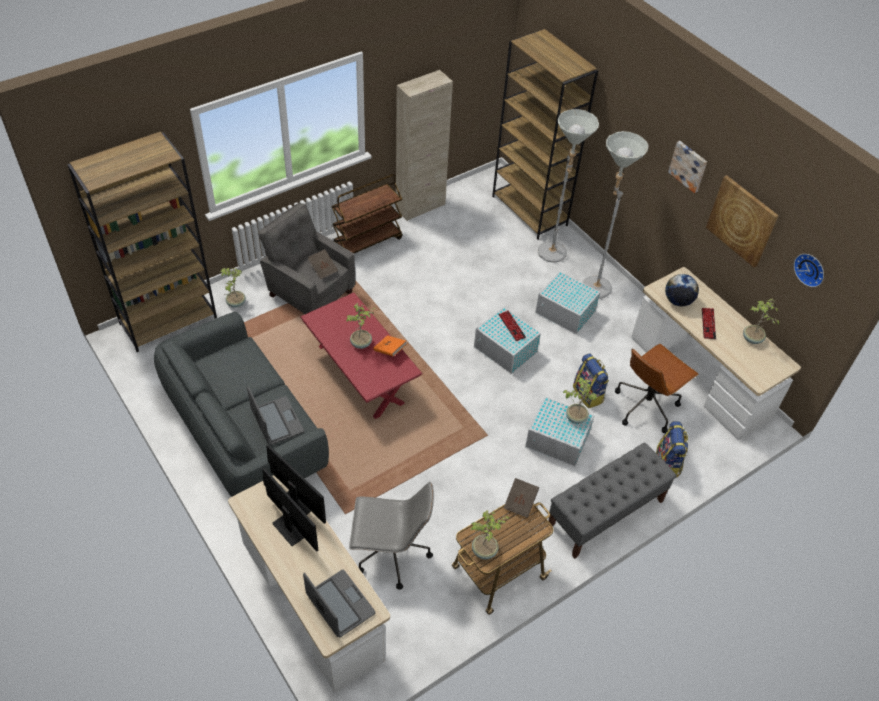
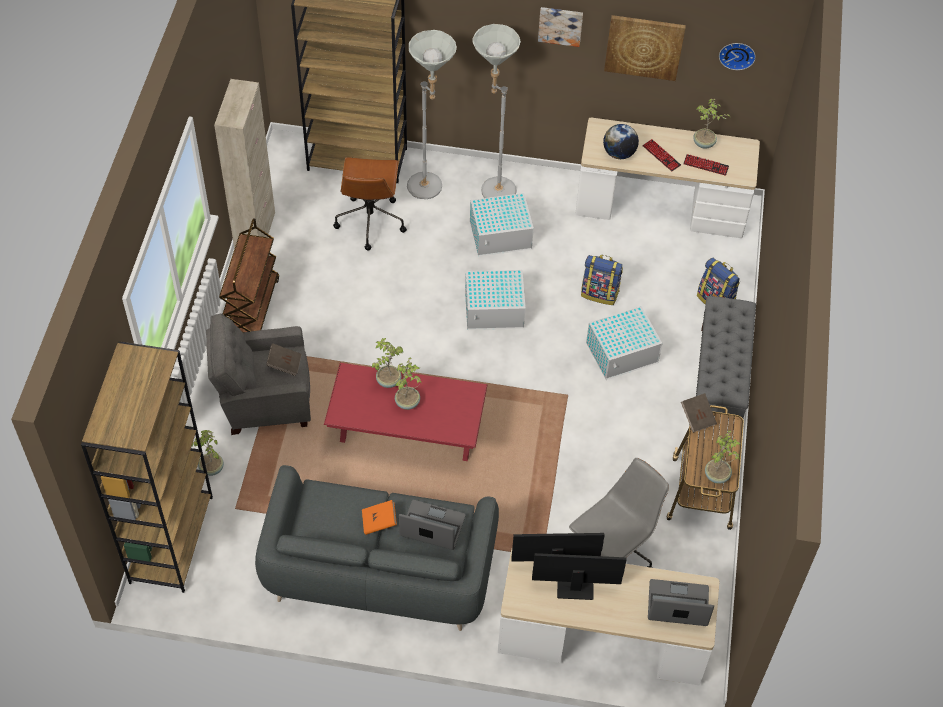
camera: 45 degrees left, 5 degrees up
(390, 351) = (438, 388): orange book -> orange book (379, 522)
(512, 326) = (493, 283): keyboard -> keyboard (706, 165)
(575, 417) = (630, 319): potted plant -> potted plant (388, 380)
(646, 406) = (651, 266): brown office chair -> brown office chair (370, 221)

